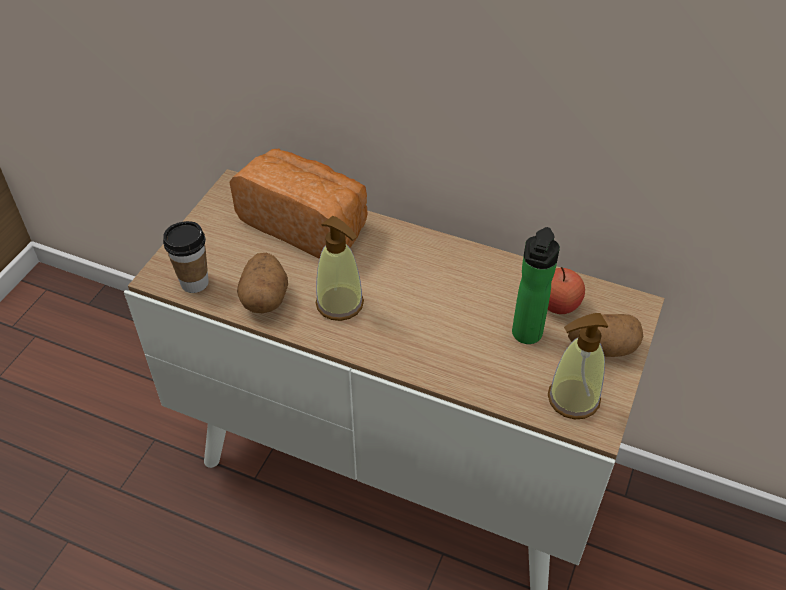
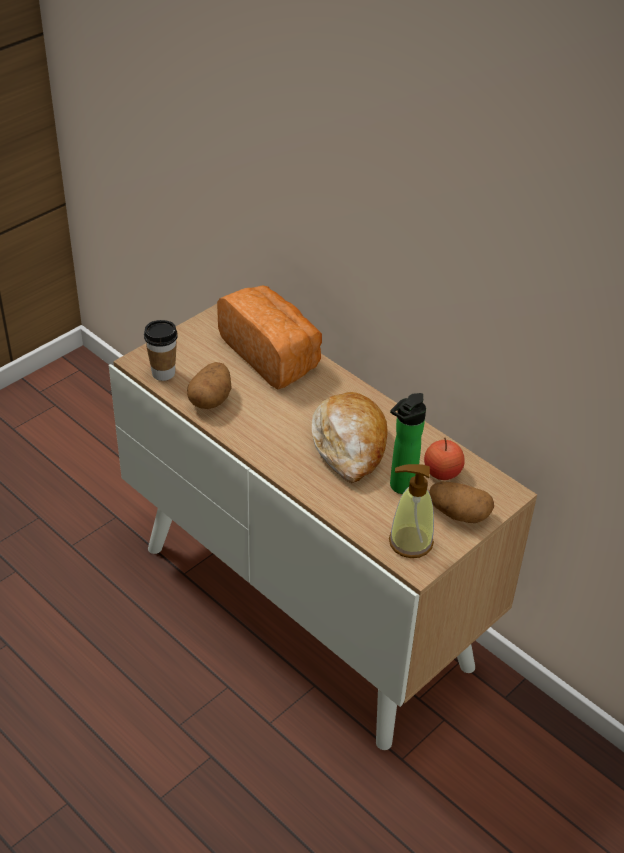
camera: 20 degrees right, 5 degrees down
(340, 304) = (266, 420): soap dispenser -> none
(446, 304) = (350, 445): none -> bread

